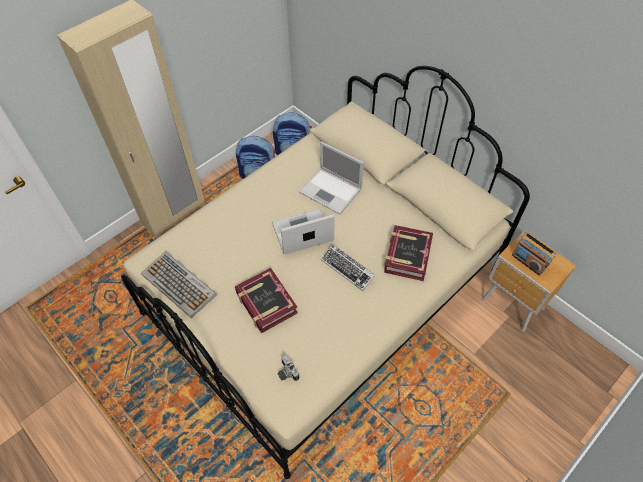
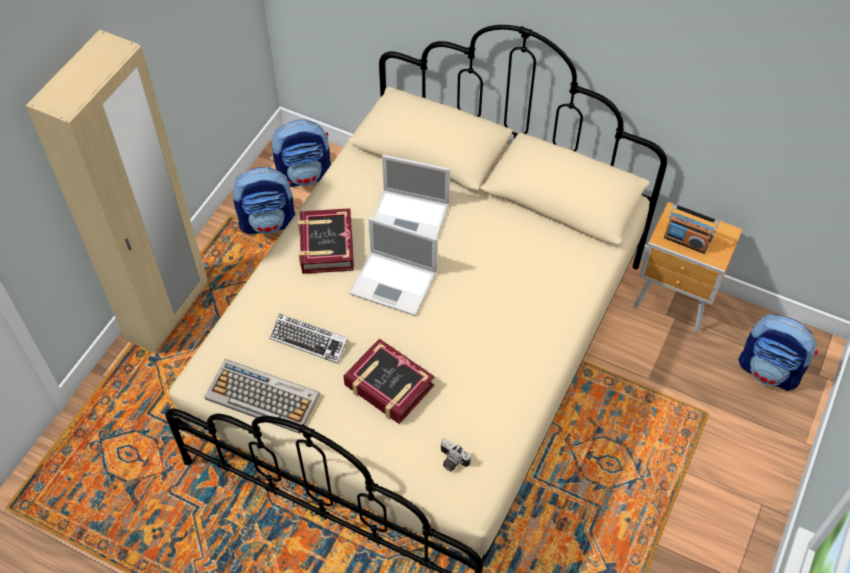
camera: 20 degrees left, 0 degrees up
(301, 233) = (395, 283): laptop -> laptop turned 120 degrees counterclockwise
(347, 269) = (473, 312): keyboard -> keyboard (309, 340)
(407, 256) = (541, 274): book -> book (326, 246)
(569, 376) = (769, 370): none -> backpack

